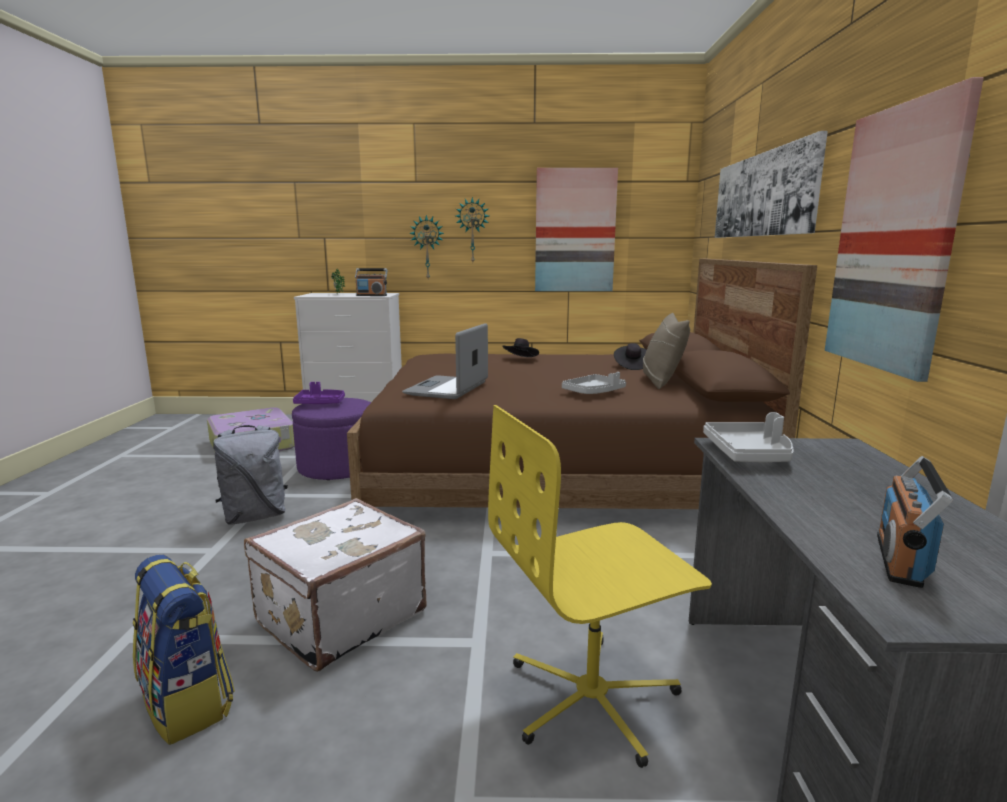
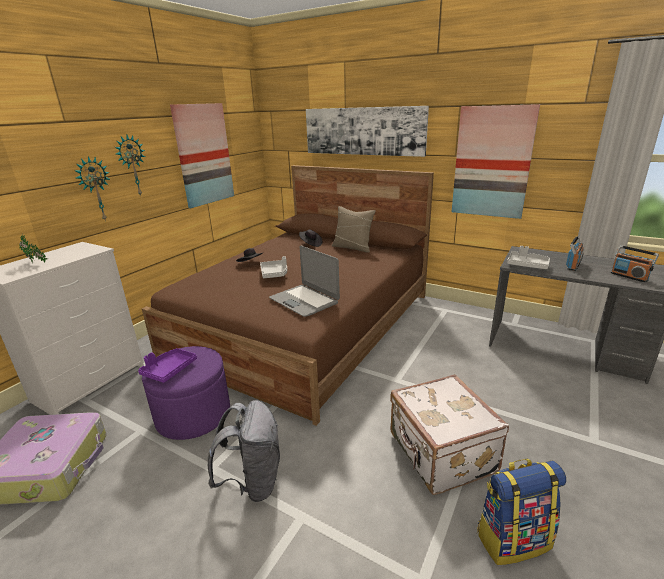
camera: 60 degrees left, 10 degrees up
(371, 295) = (87, 252): radio -> radio (573, 265)
(593, 698) = (534, 387): yellow office chair -> none
(594, 392) = (359, 266): grey tray -> grey tray (274, 273)

